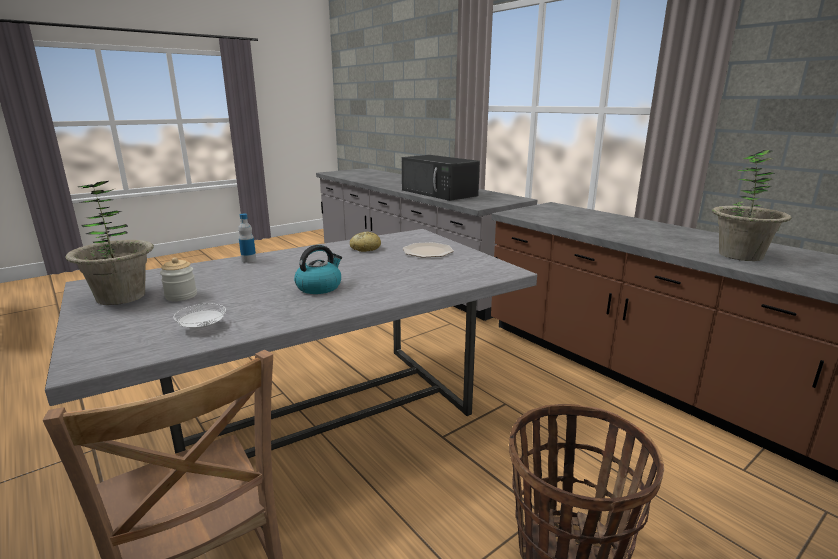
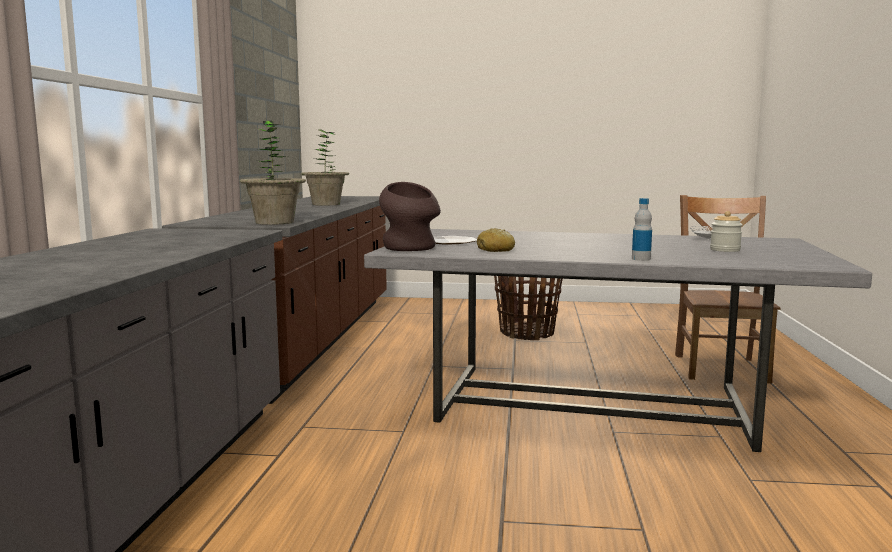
camera: 135 degrees left, 10 degrees down
(121, 297) = (785, 255): potted plant -> potted plant (274, 222)
(319, 287) = (600, 241): kettle -> none
(418, 237) = (410, 249): none -> brown vase
(440, 193) = (160, 248): black microwave -> none

